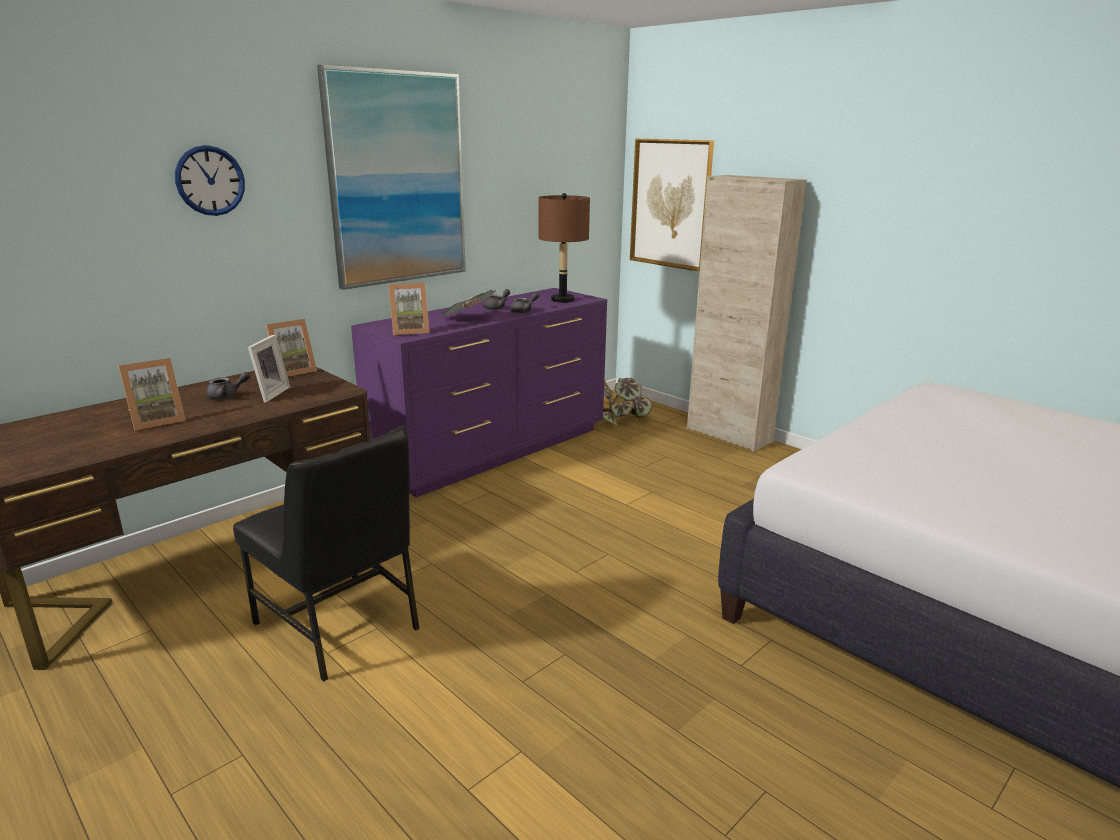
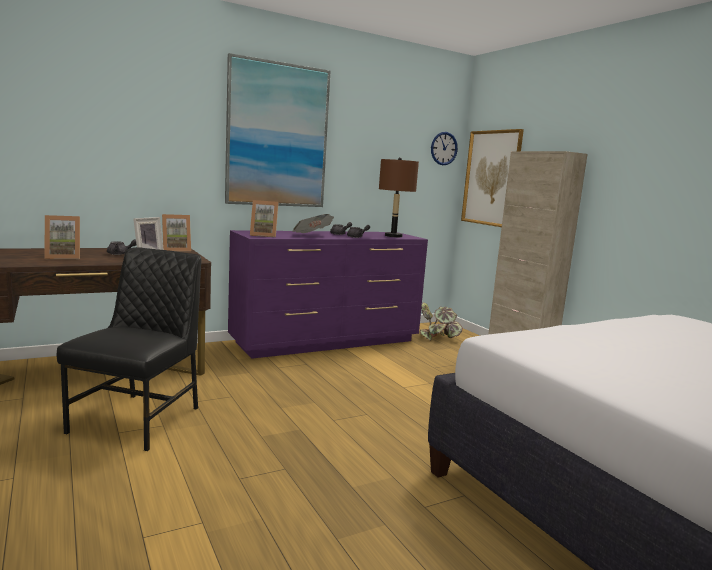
camera: 15 degrees right, 10 degrees down
(210, 181) = (143, 117): wall clock -> wall clock (444, 148)
(339, 626) = (139, 419): black chair -> black chair turned 135 degrees counterclockwise

